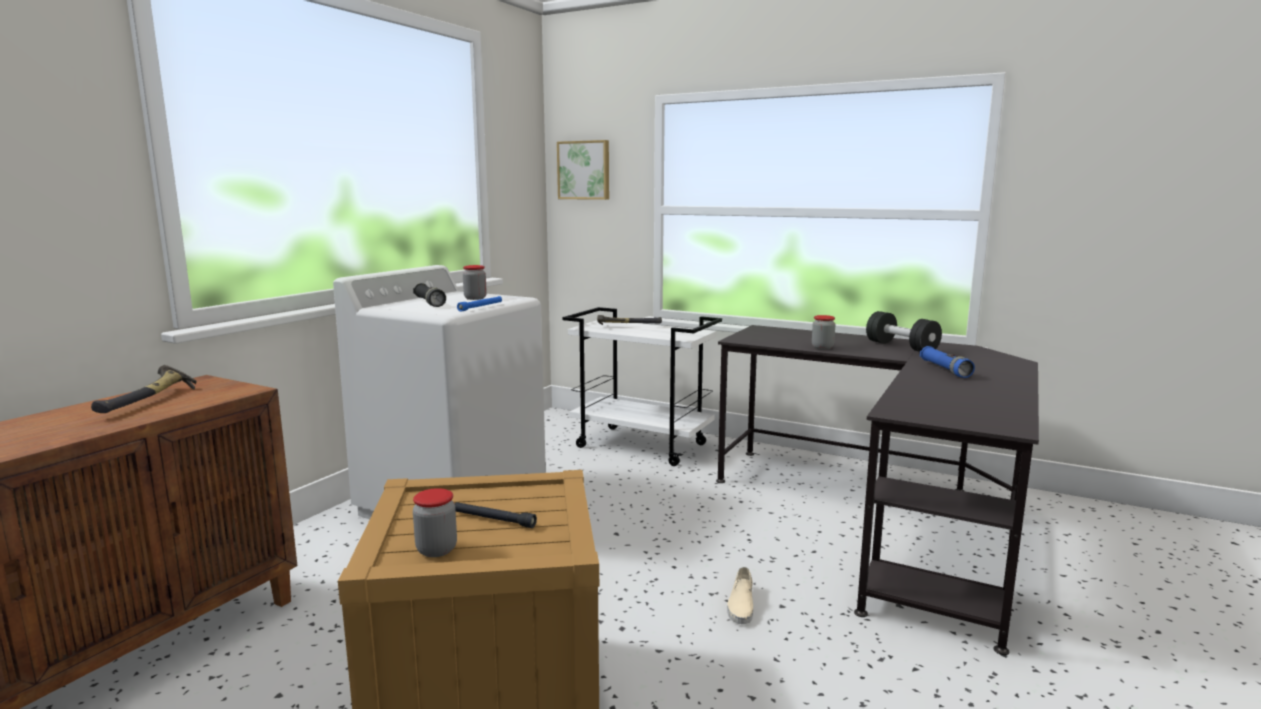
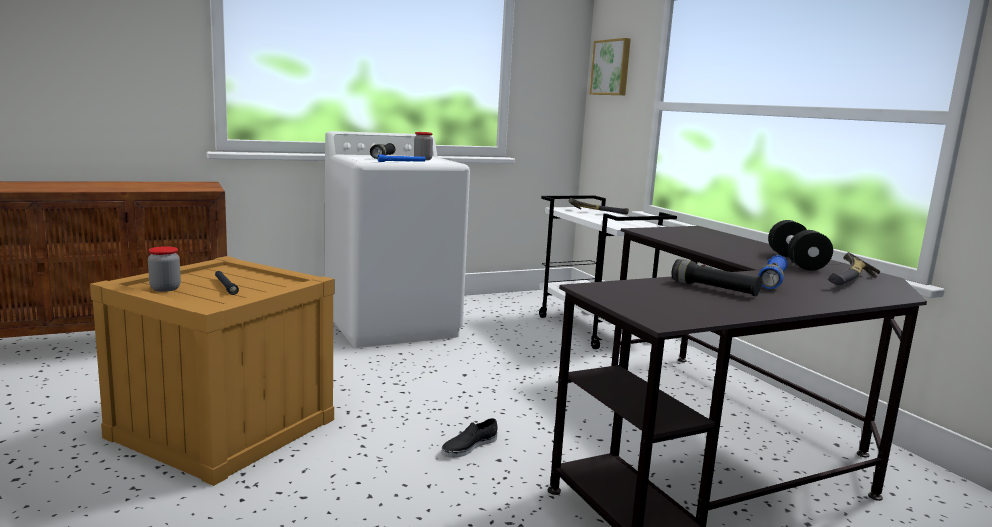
camera: 35 degrees right, 0 degrees up
(151, 400) = (159, 185): hammer -> hammer (852, 281)
(741, 605) = (469, 446): beige shoe -> black shoe
(822, 347) = (704, 247): jar -> none
(944, 388) = (714, 289): none -> black flashlight

